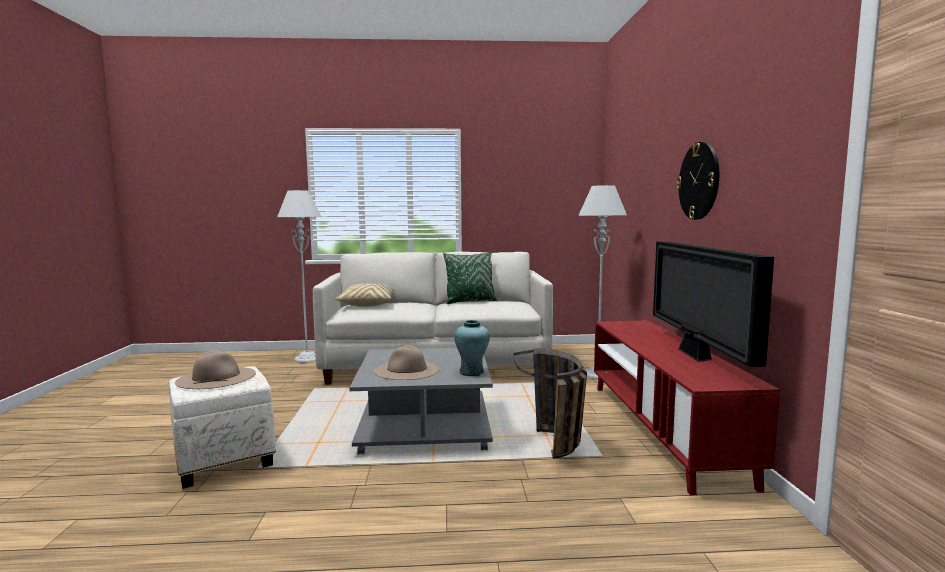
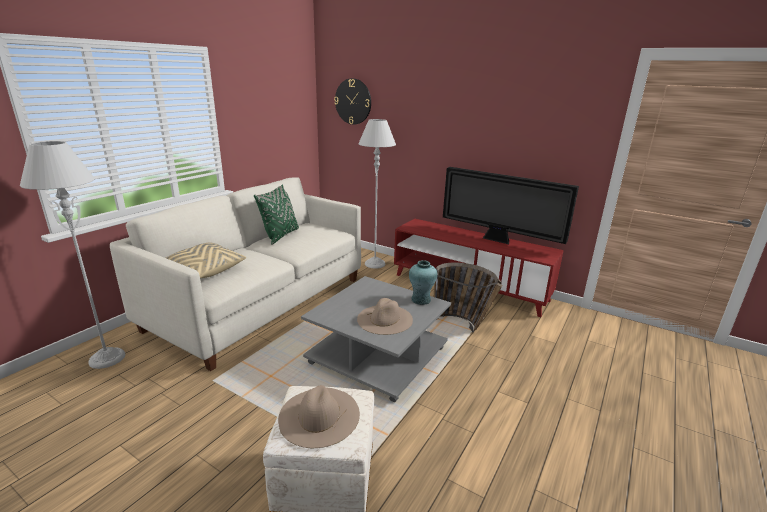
camera: 55 degrees left, 15 degrees up
(699, 181) = (479, 127): wall clock -> wall clock (353, 101)

